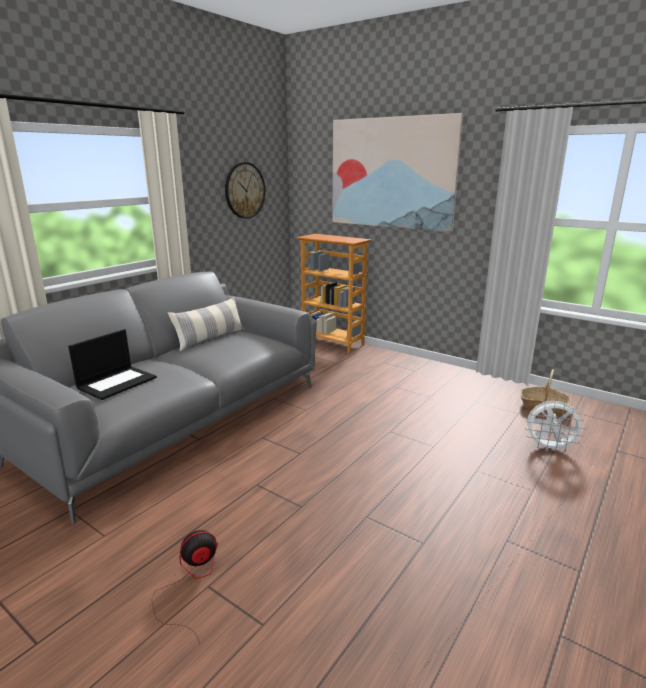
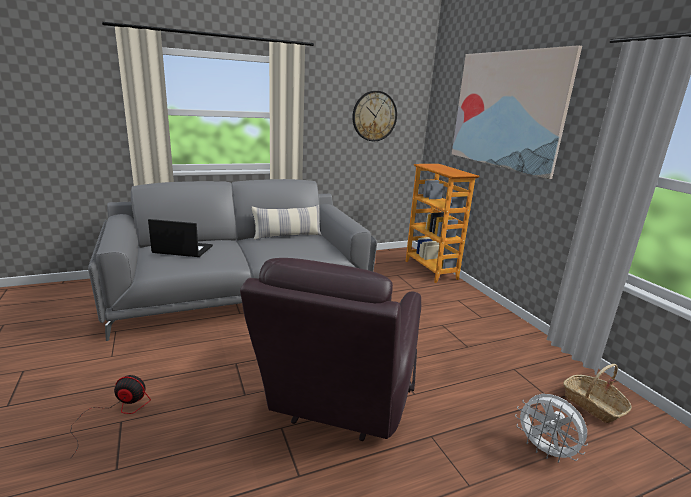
camera: 30 degrees right, 0 degrees up
(117, 382) = (182, 249): laptop -> laptop turned 150 degrees counterclockwise
(384, 474) = (339, 399): none -> brown armchair

